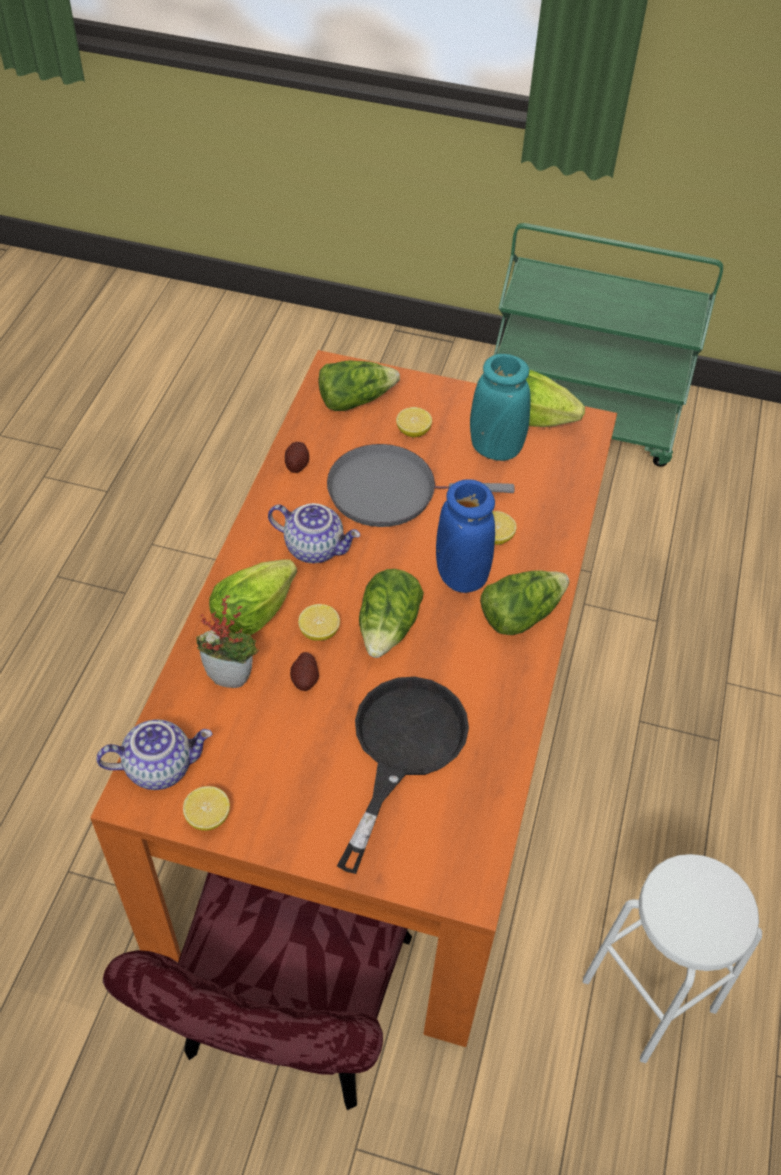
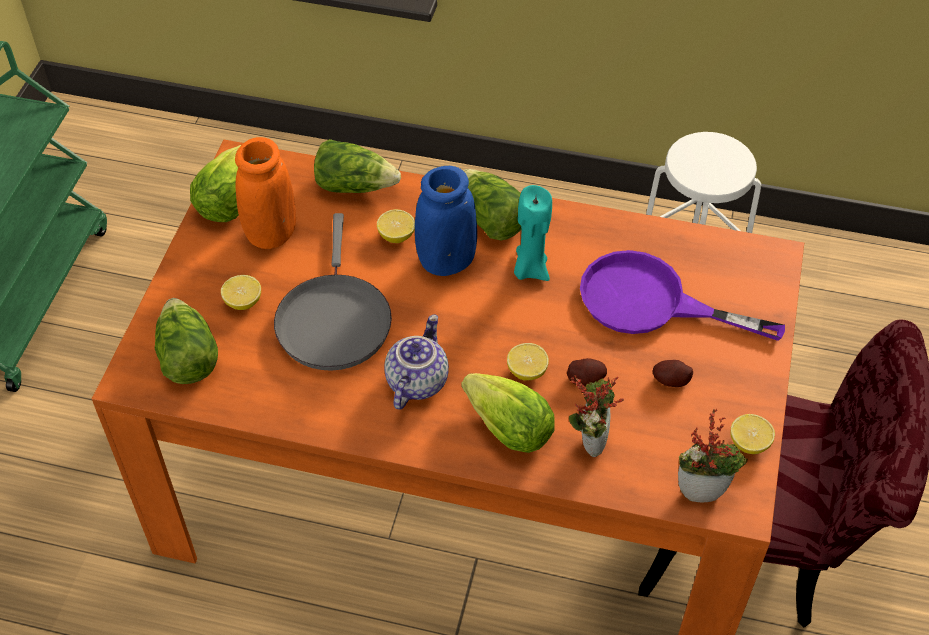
camera: 90 degrees left, 0 degrees up
(160, 766) = (703, 489): teapot -> potted plant
(296, 464) = (291, 406): potato -> potato (670, 380)
(388, 628) = (516, 316): lettuce -> lettuce (354, 185)
(402, 749) = (651, 302): black frying pan -> purple frying pan
(451, 643) = (530, 269): none -> turquoise candle
(495, 448) = (272, 233): turquoise vase -> orange vase

